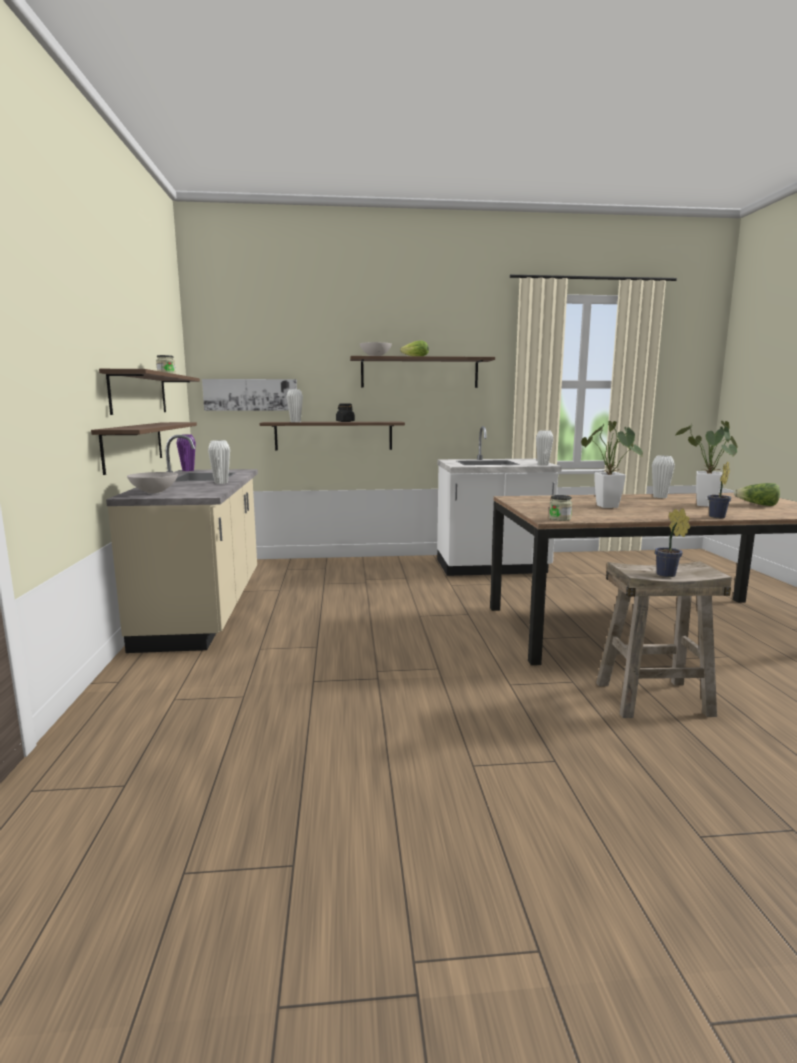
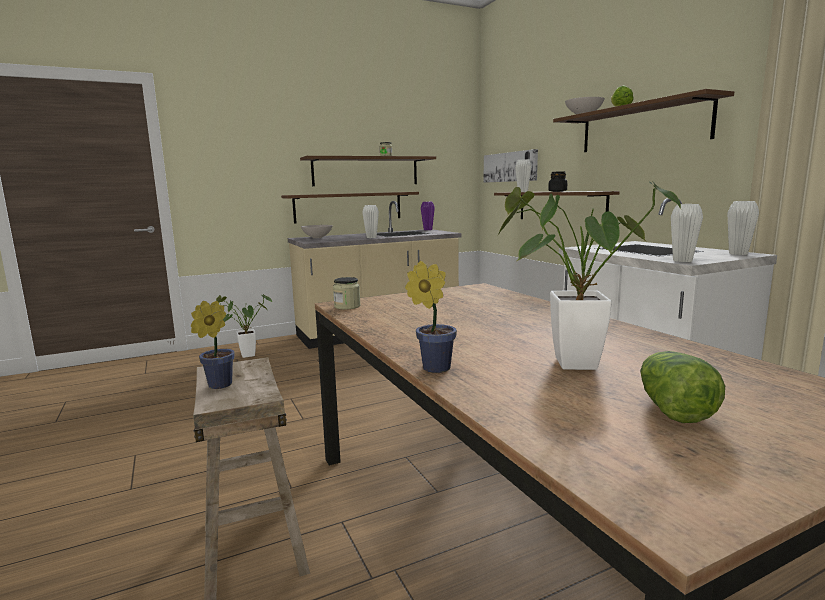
camera: 70 degrees right, 0 degrees up
(609, 507) = (458, 318): potted plant -> potted plant (244, 356)
(660, 497) = (626, 338): white vase -> white vase (738, 253)

